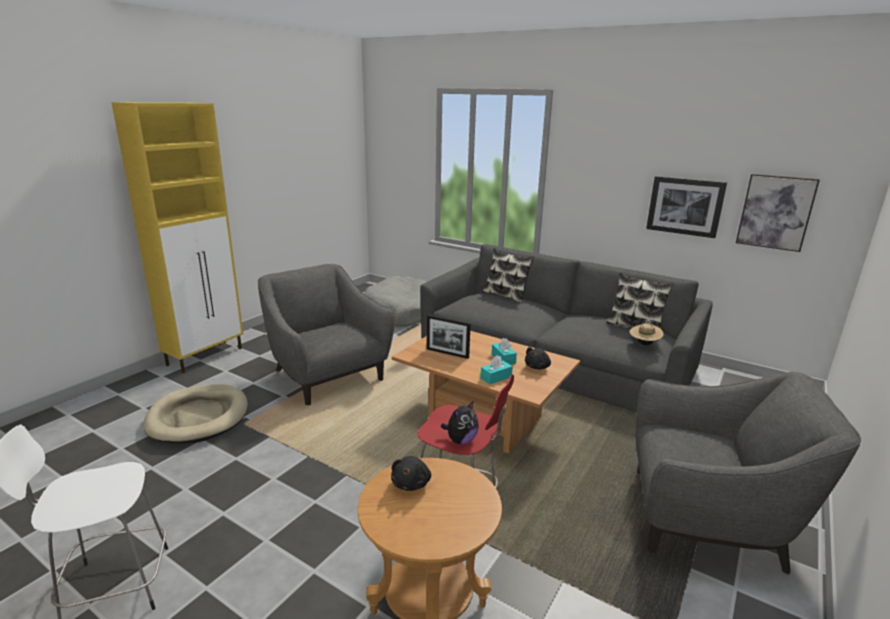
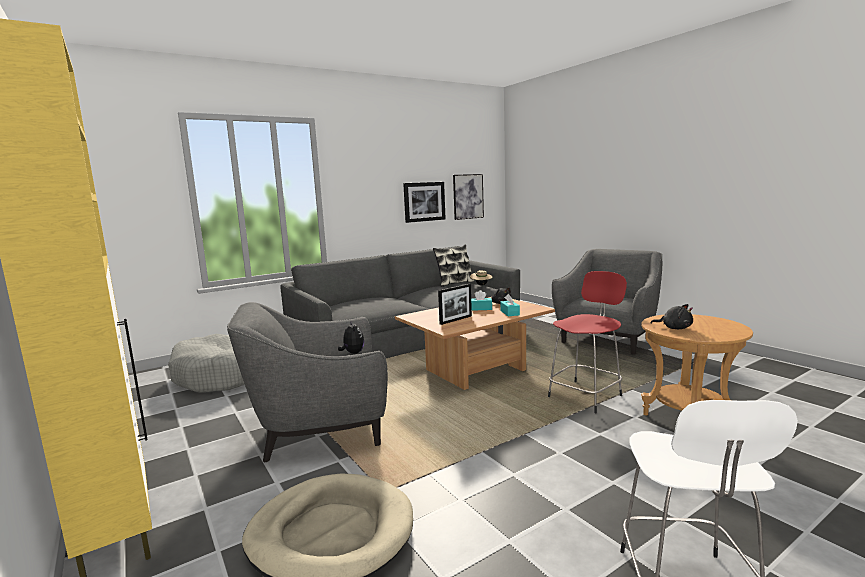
camera: 65 degrees left, 10 degrees down
(461, 440) = (604, 324): plush toy -> plush toy (353, 353)
(506, 295) = (352, 300): pillow -> none

